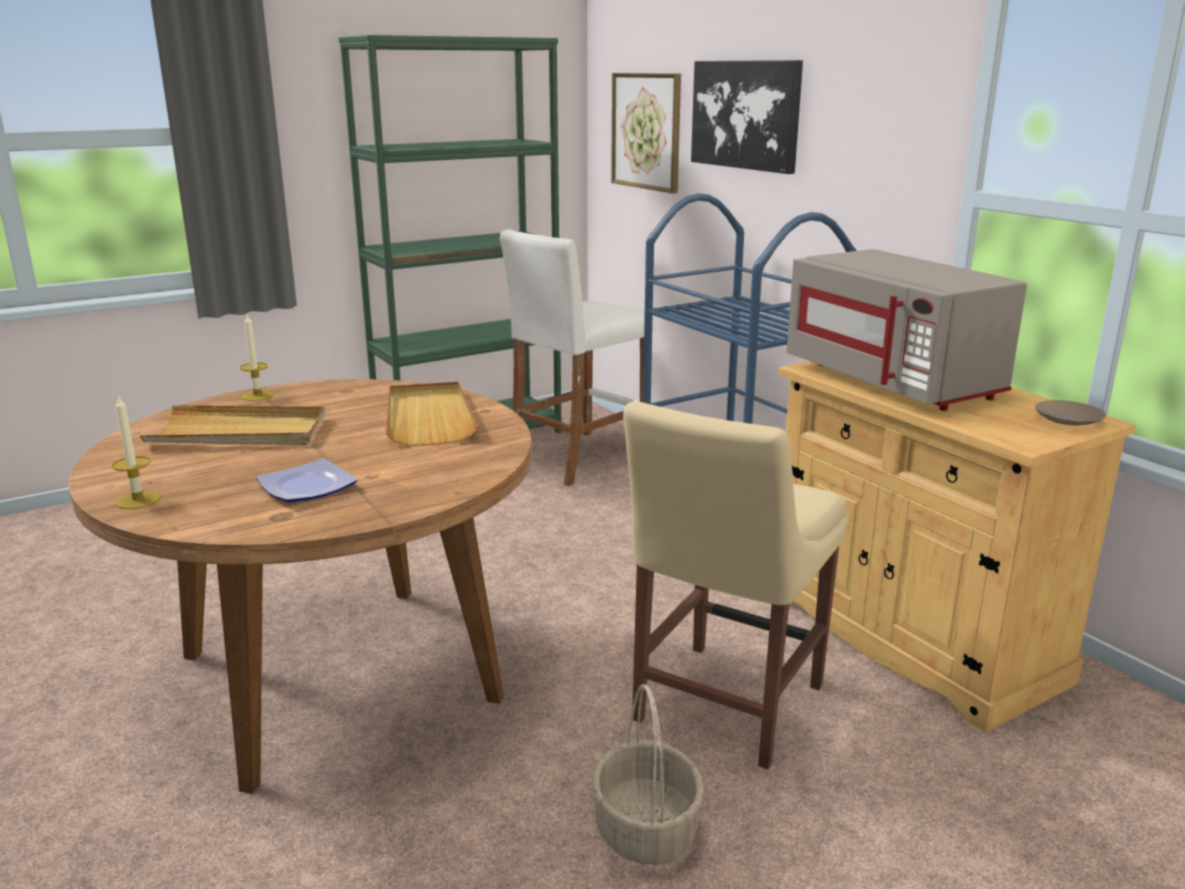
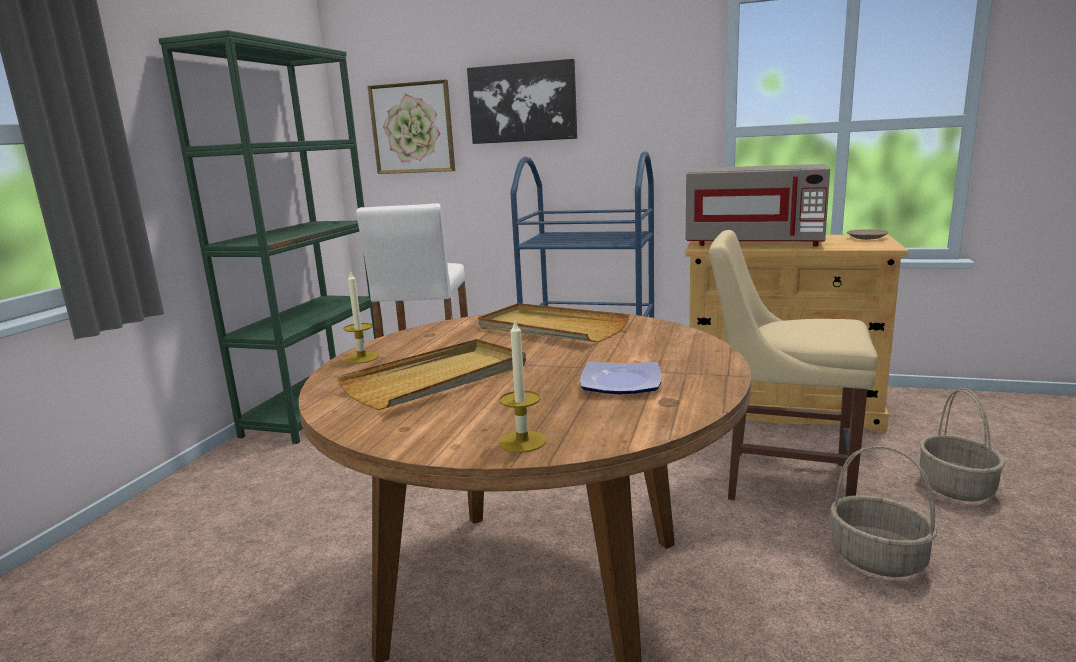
camera: 40 degrees left, 5 degrees down
(723, 707) = (780, 479): beige chair -> beige chair turned 120 degrees clockwise
(914, 836) = (957, 487): none -> basket

